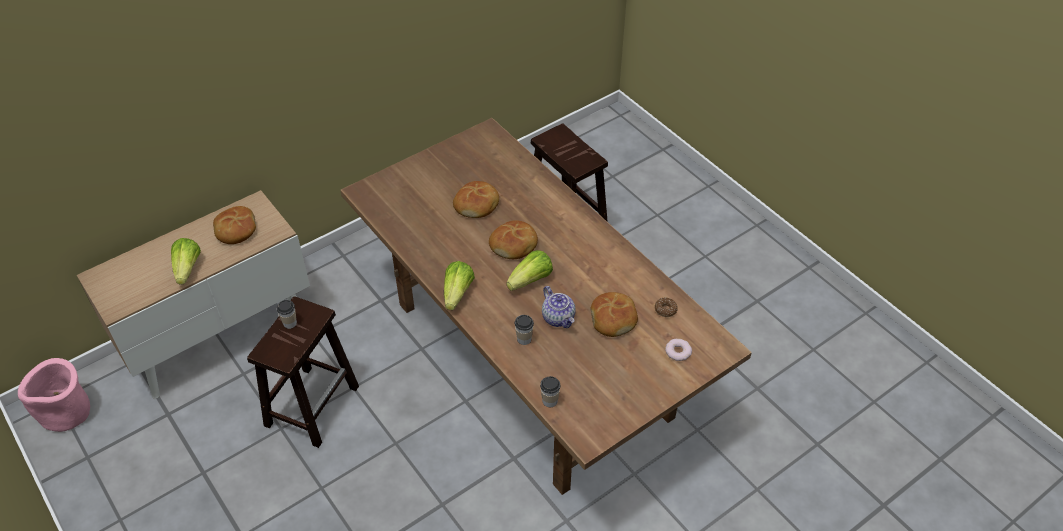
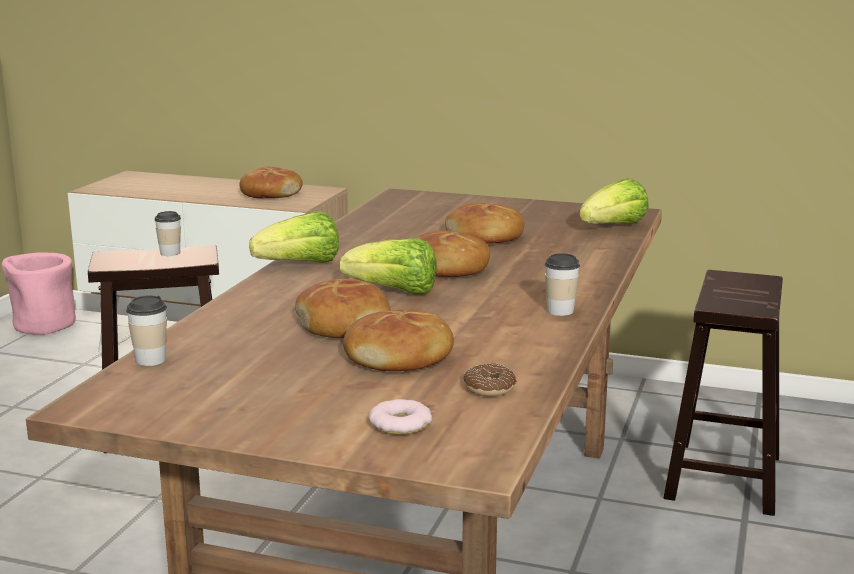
camera: 55 degrees right, 30 degrees down
(187, 269) = (186, 193): lettuce -> lettuce (614, 227)
(524, 339) = (265, 315): cup -> cup (560, 311)
(559, 318) = (343, 324): teapot -> bread

